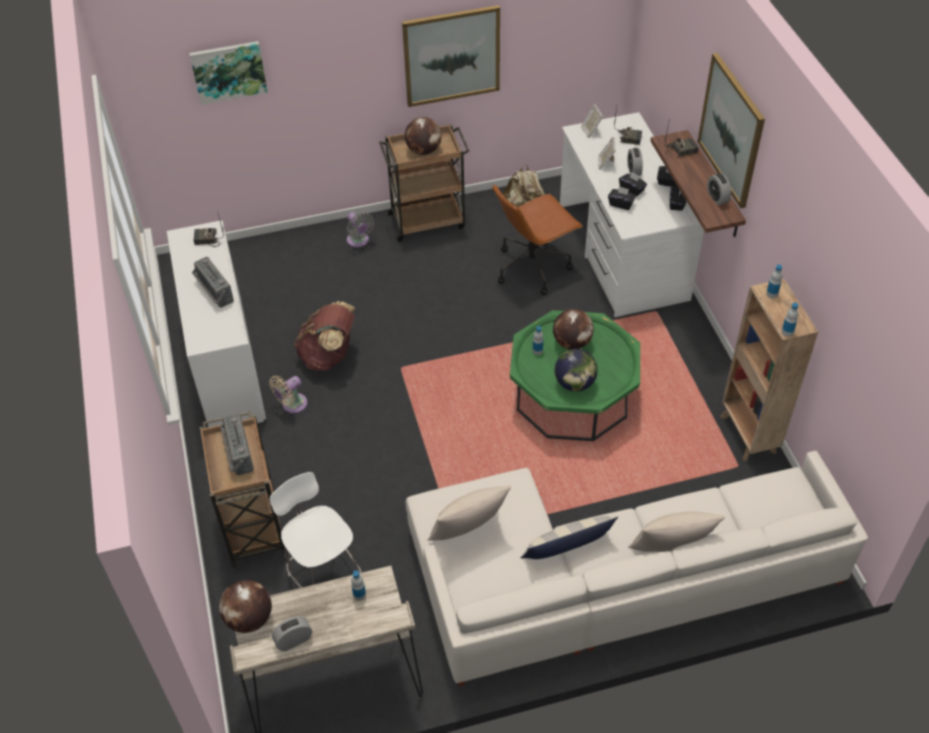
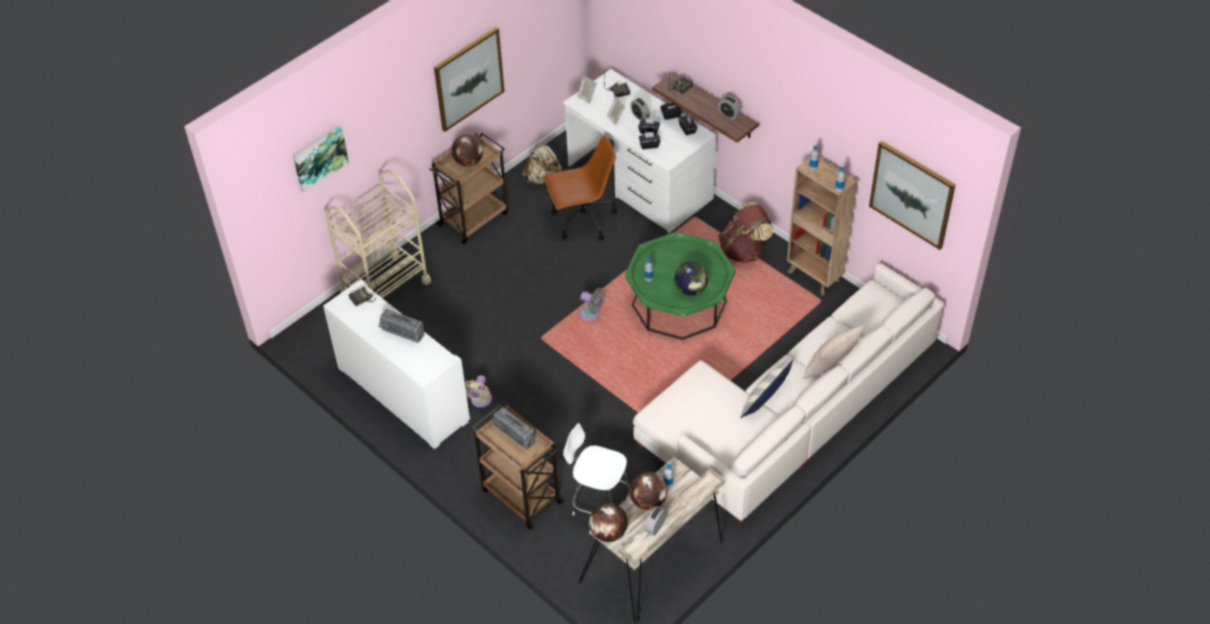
camera: 30 degrees left, 0 degrees up
(293, 251) = (385, 287): none -> beige cart
(329, 356) = (479, 353): brown backpack -> brown backpack (744, 251)
(359, 241) = (432, 257): grey fan -> grey fan (591, 314)
(469, 533) = (696, 419): beige pillow -> none
(533, 267) = (582, 221): brown office chair -> brown office chair turned 135 degrees counterclockwise
(572, 342) = (668, 262): globe -> globe (648, 501)
(731, 130) = (725, 63): picture -> picture (912, 194)

